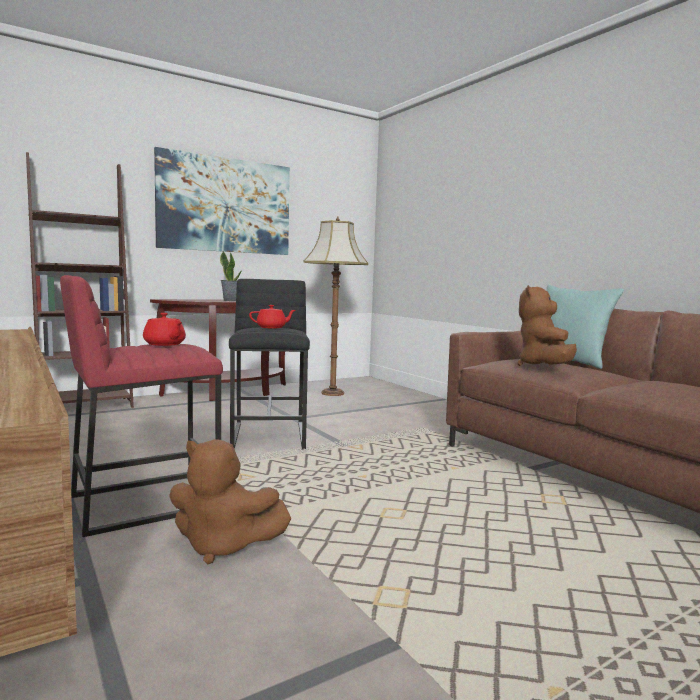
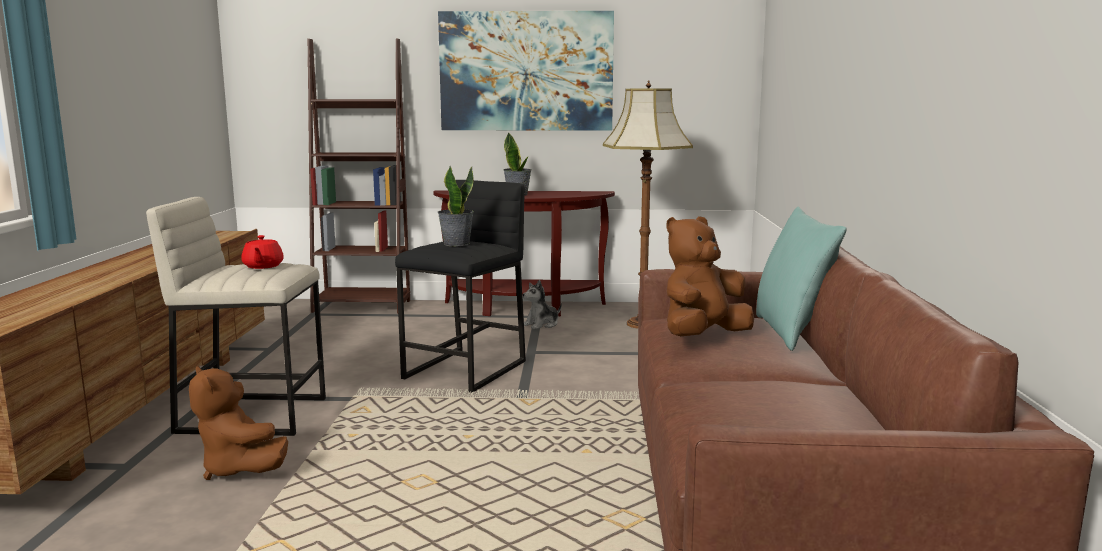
camera: 35 degrees right, 5 degrees up
(144, 502) = (252, 415): red stool -> beige stool
(266, 401) = (542, 324): none -> plush toy
(272, 327) = (456, 244): red teapot -> potted plant

